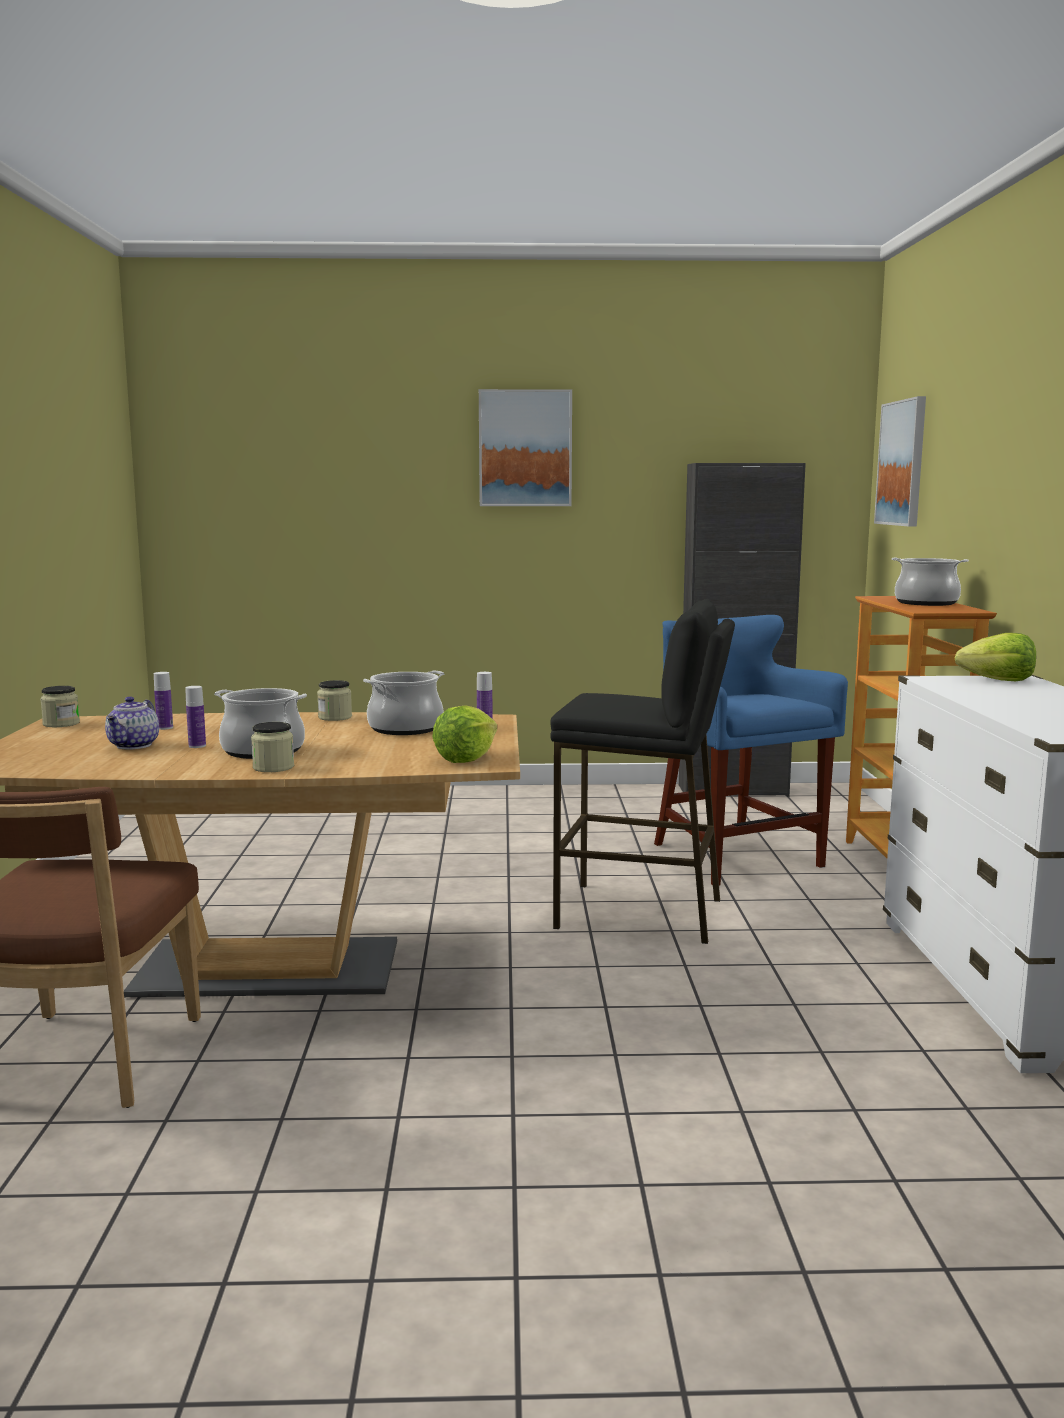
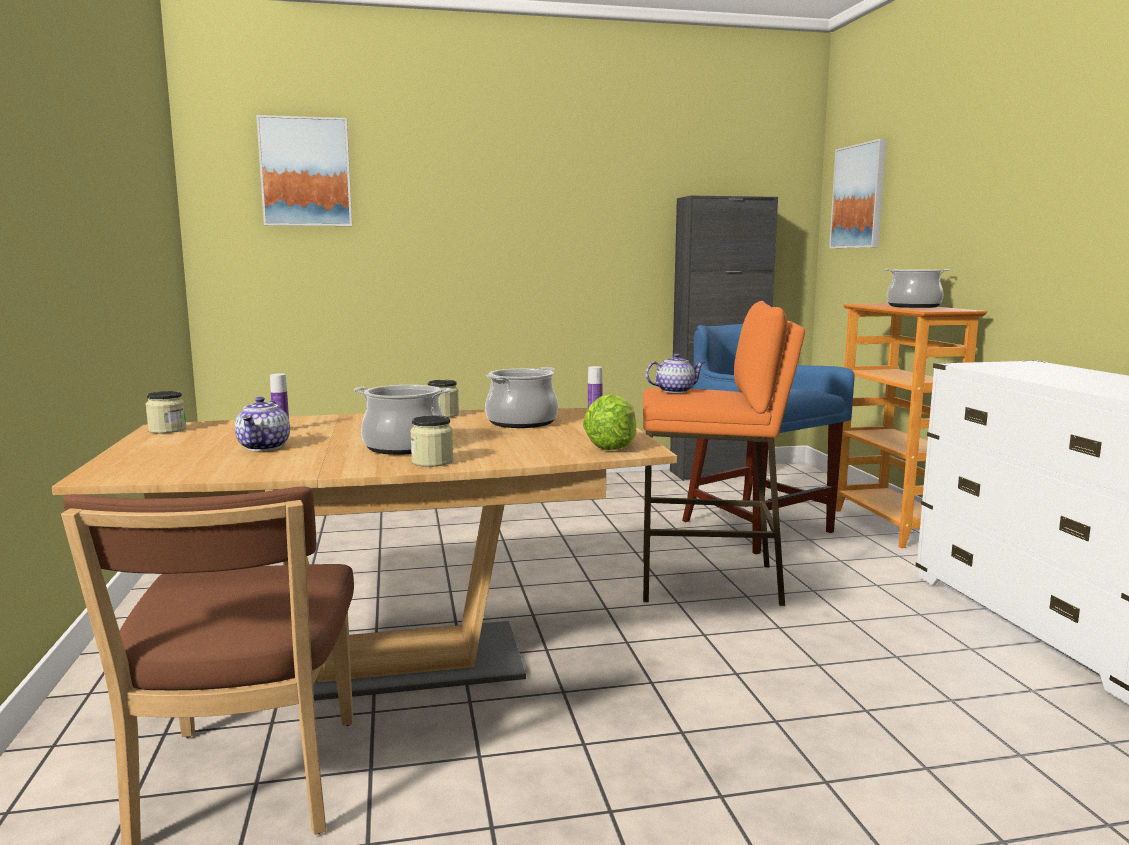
camera: 10 degrees left, 0 degrees up
(197, 746) = (331, 445): bottle -> none
(525, 448) = (540, 183): picture -> picture (305, 172)
(601, 698) = (674, 391): none -> teapot
(640, 913) = (710, 583): black stool -> orange stool
(998, 680) = (1019, 364): lettuce -> none

